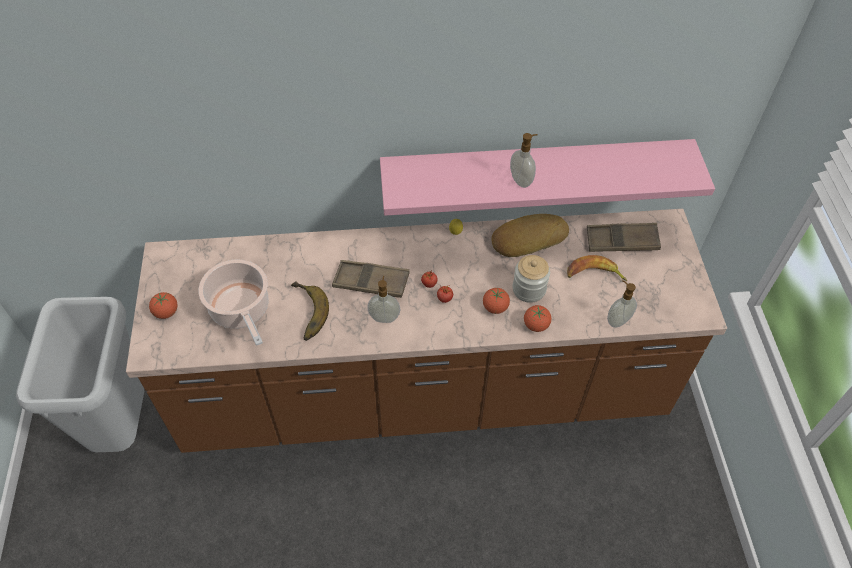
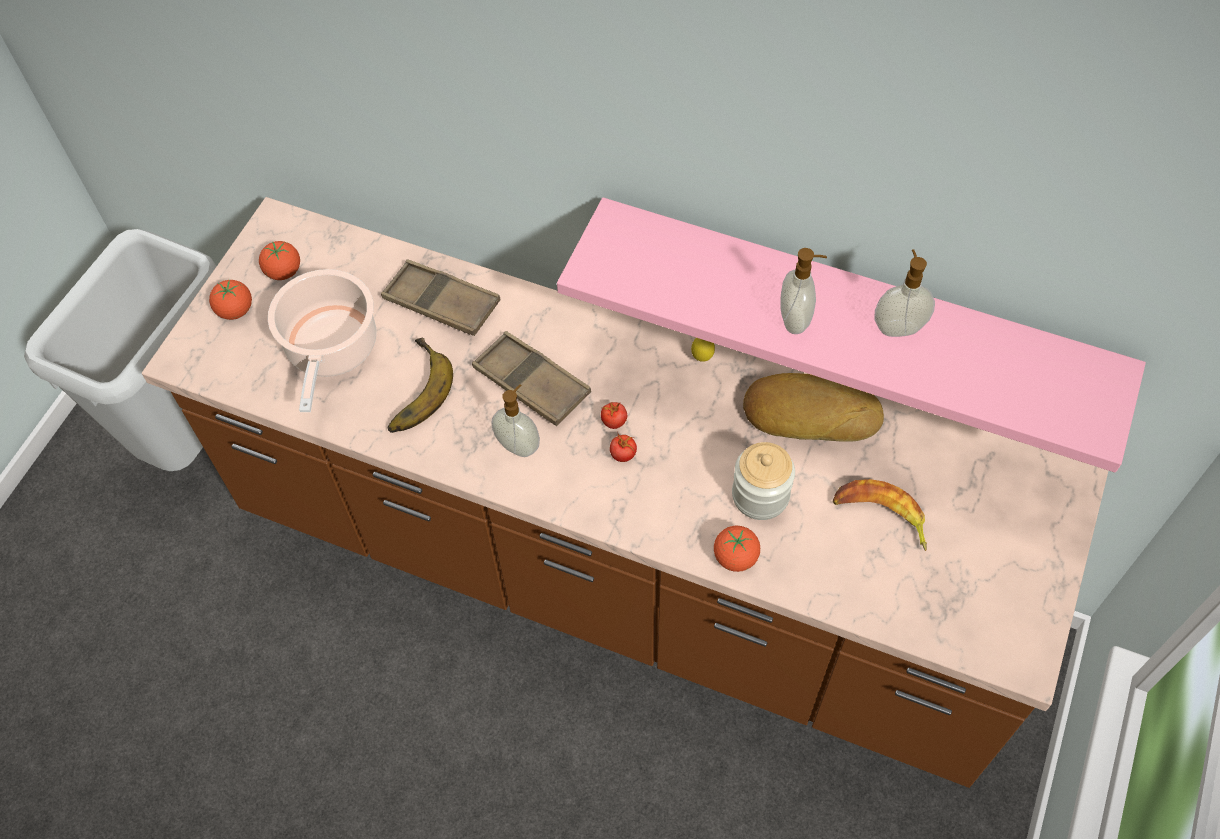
camera: 30 degrees right, 5 degrees up
(495, 307) = (690, 501): tomato -> tomato (284, 272)
(617, 320) = (871, 608): soap dispenser -> soap dispenser (898, 327)
(621, 241) = (962, 481): brown tray -> brown tray (441, 303)

